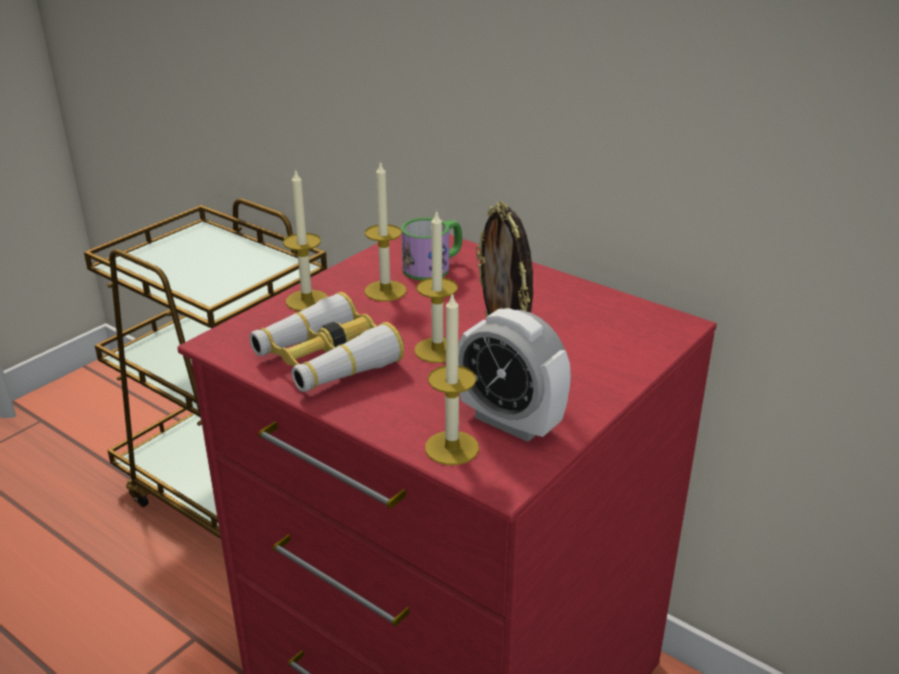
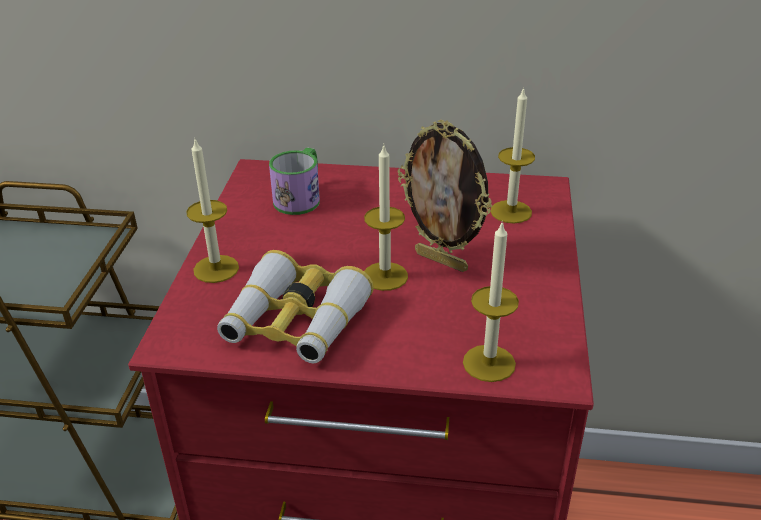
camera: 30 degrees left, 5 degrees up
(385, 291) = (281, 234): candle -> candle (511, 212)
(510, 422) = (509, 320): alarm clock -> none

